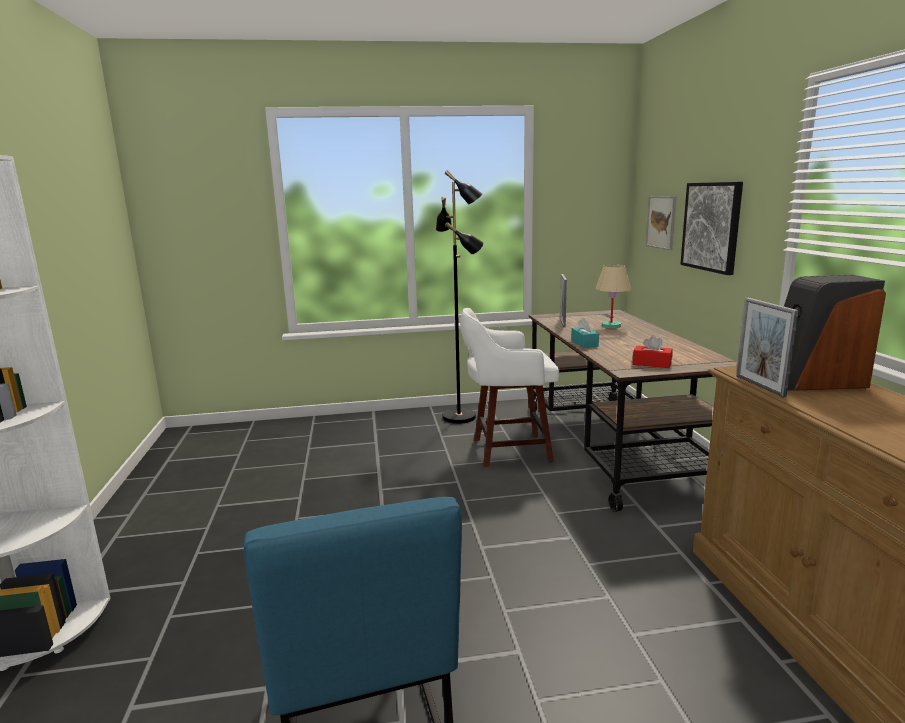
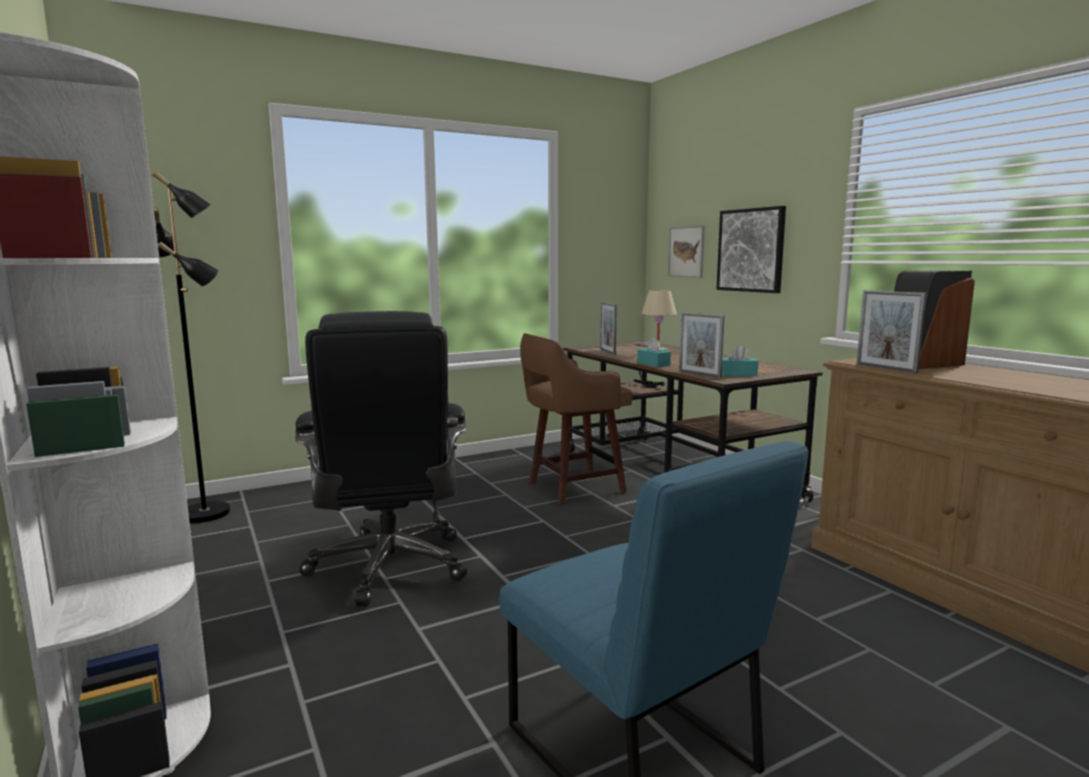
camera: 20 degrees left, 5 degrees down
(308, 506) = (389, 565): none -> black office chair
(460, 417) = (496, 464): black floor lamp -> black floor lamp (206, 513)
(507, 450) = (572, 488): white stool -> brown stool
(612, 361) = (699, 374): none -> picture frame
(652, 364) = (737, 374): red tissue box -> turquoise tissue box

